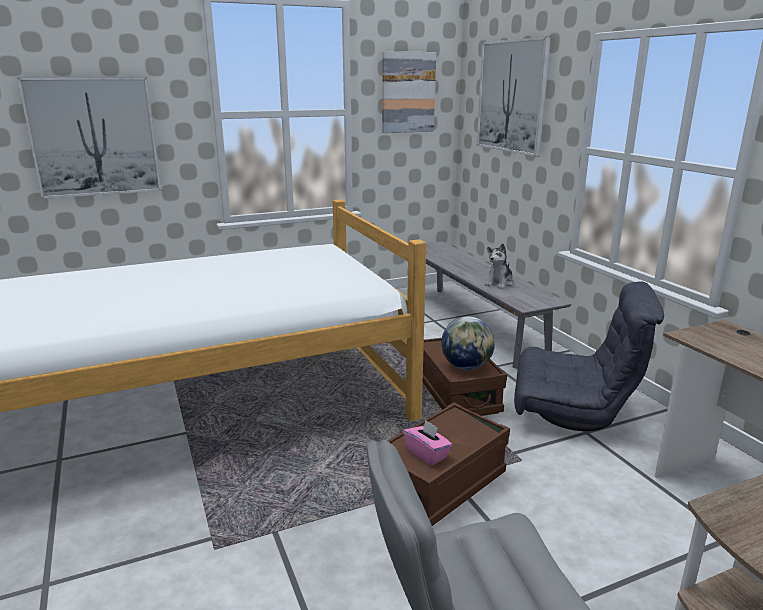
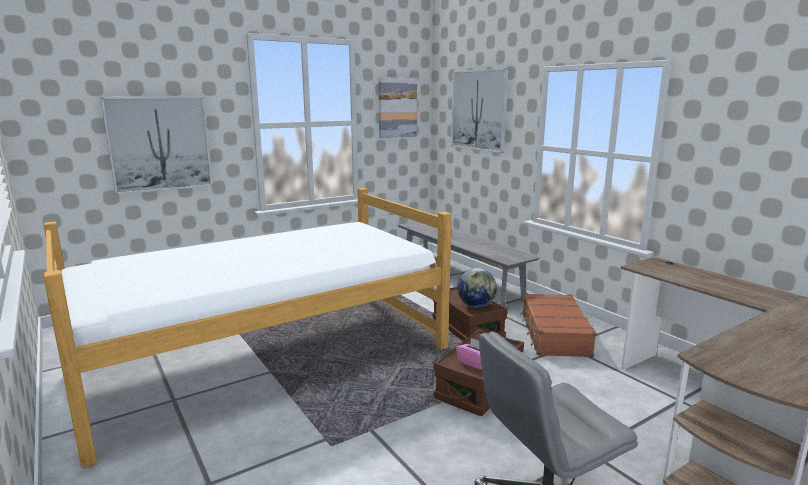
camera: 10 degrees left, 5 degrees down
(499, 283) = (482, 247): plush toy -> none
(573, 413) = (554, 334): grey armchair -> brown suitcase

